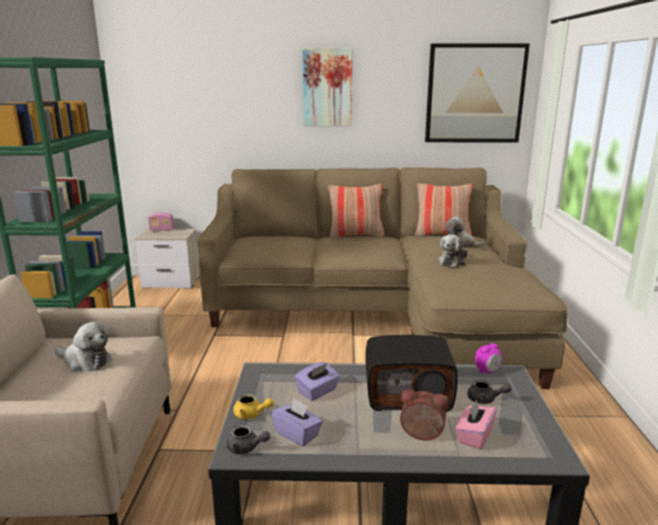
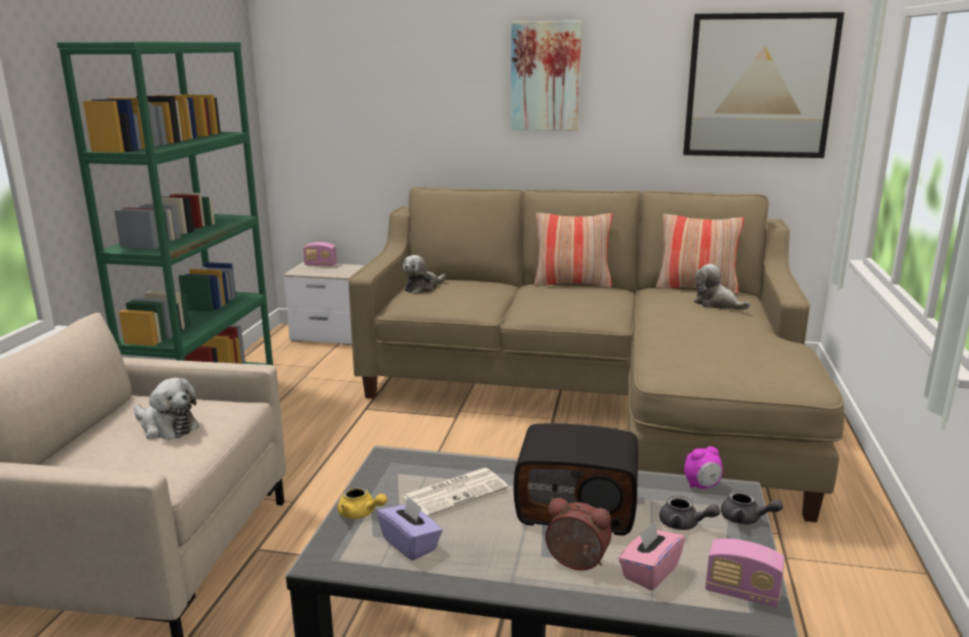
camera: 10 degrees right, 0 degrees up
(246, 448) = (340, 555): grey teapot -> grey teapot (746, 519)
(317, 391) = (456, 492): purple tissue box -> newspaper
(453, 261) = (693, 328): plush toy -> plush toy (423, 288)
(540, 444) = (741, 593): none -> radio

